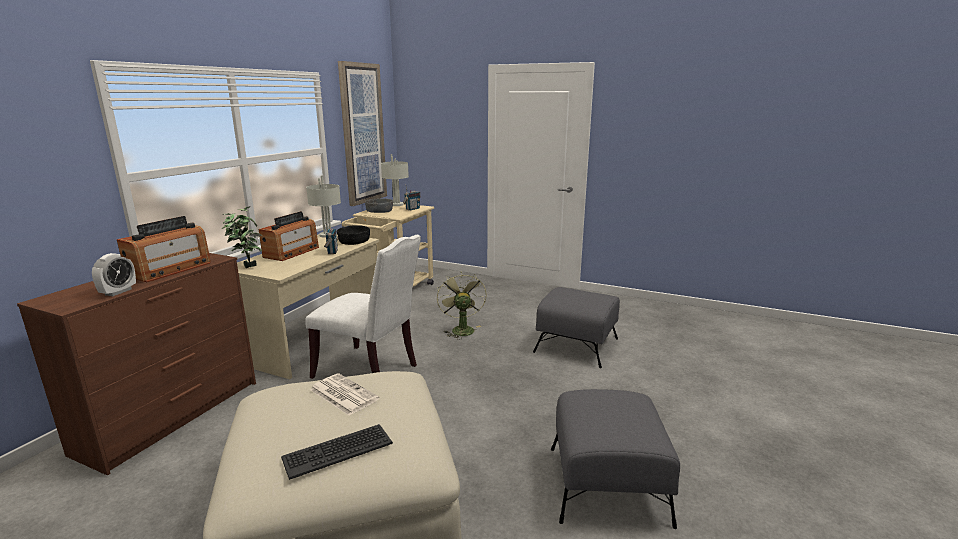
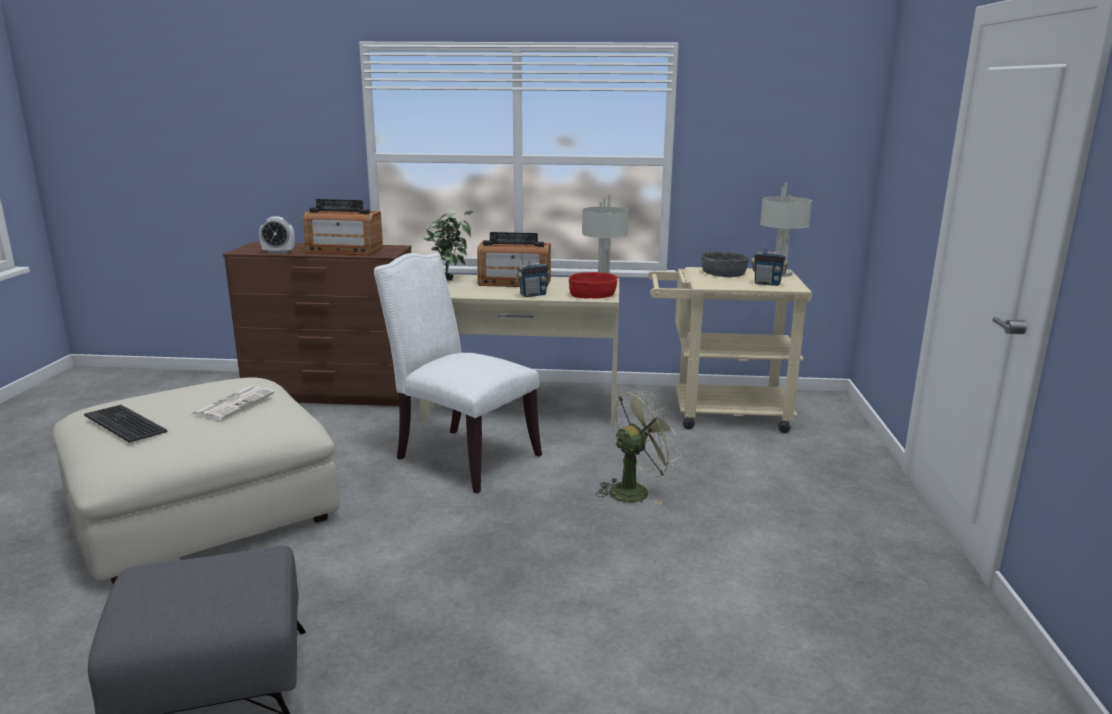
camera: 70 degrees right, 0 degrees up
(354, 241) = (593, 294): black bowl -> red bowl
(362, 134) = (771, 145): picture -> none
(370, 371) = (461, 457): white chair -> white chair turned 120 degrees clockwise
(577, 345) = (670, 619): grey ottoman -> none

